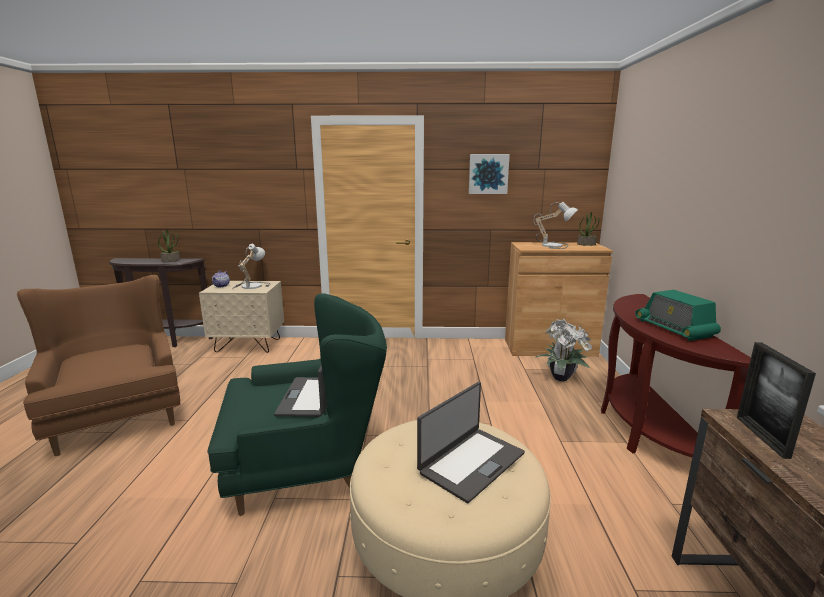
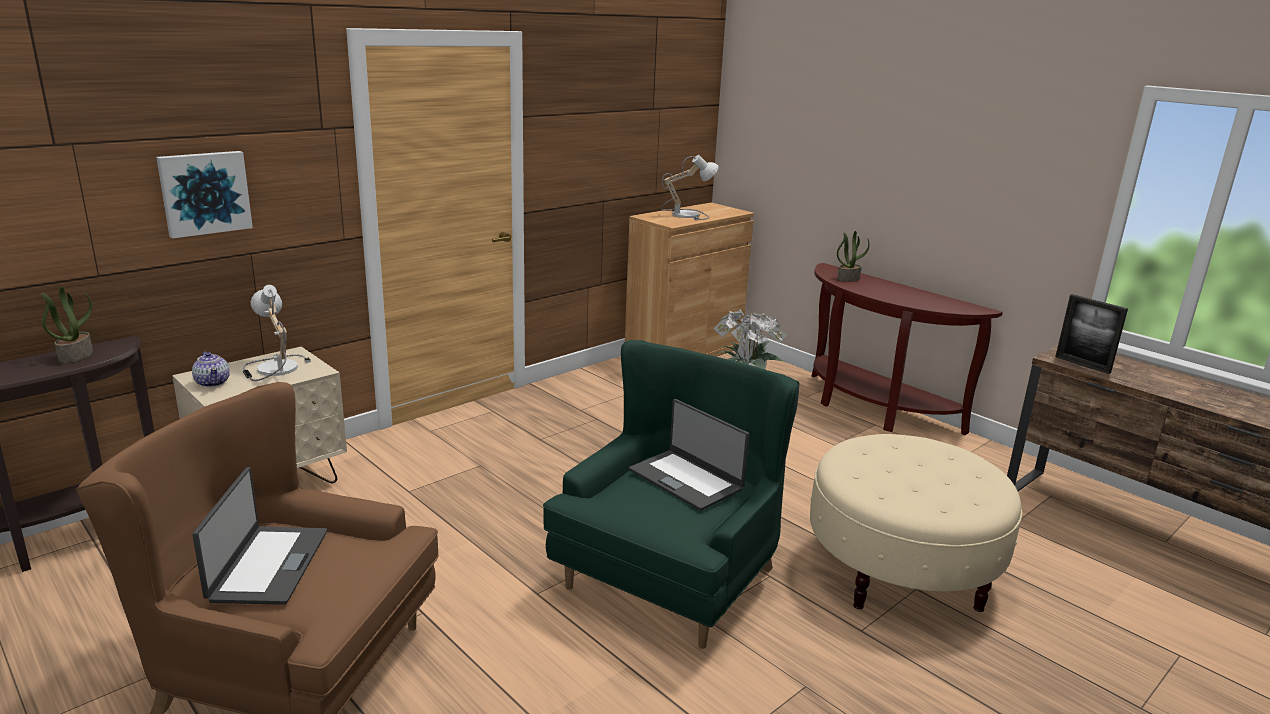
camera: 45 degrees left, 5 degrees up
(471, 462) = (927, 465): laptop -> laptop (267, 565)
(488, 174) = (601, 119): picture -> picture (204, 193)
(586, 244) = (712, 207): potted plant -> potted plant (848, 279)
(674, 328) = (911, 295): radio -> none

